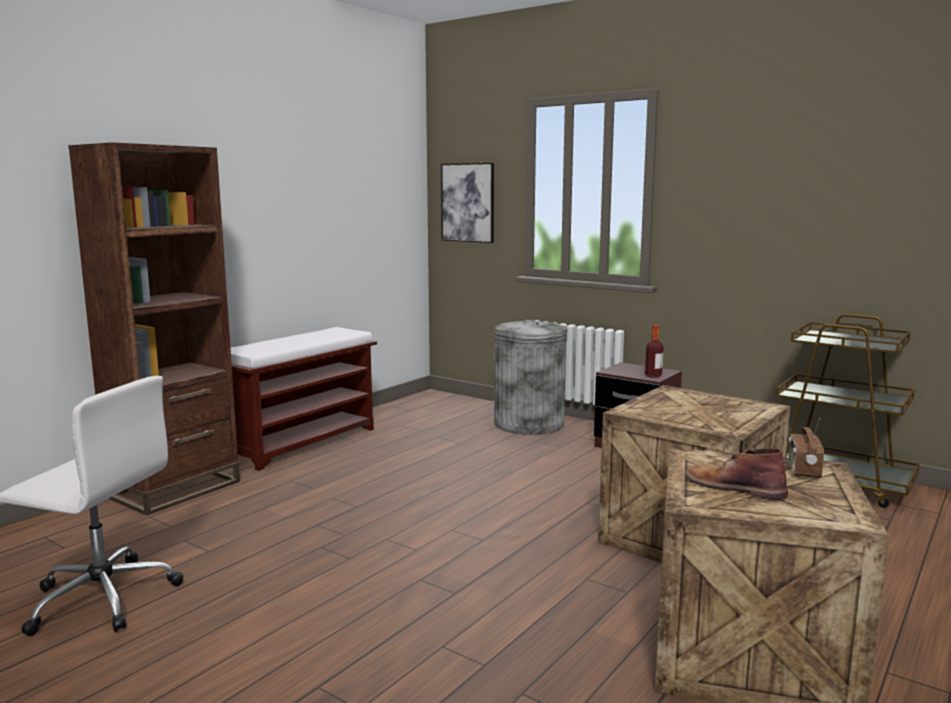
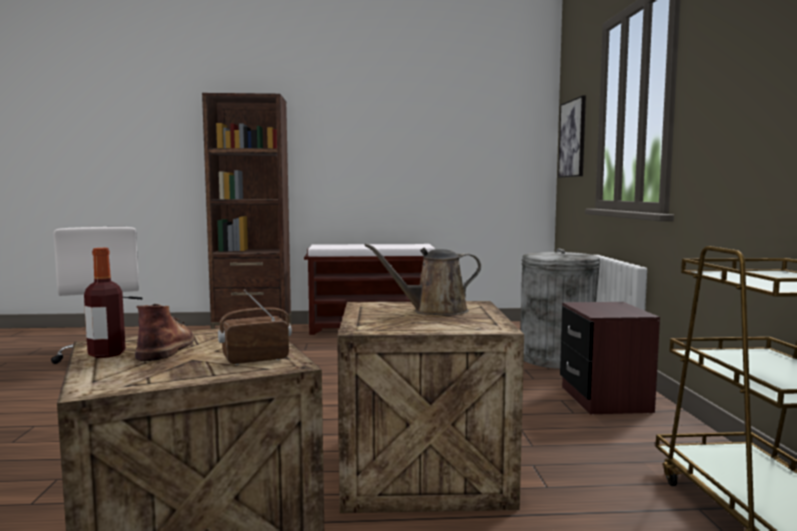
camera: 50 degrees right, 5 degrees down
(653, 376) = (605, 313): bottle -> bottle (107, 354)
(686, 403) = (434, 311): none -> brown watering can

